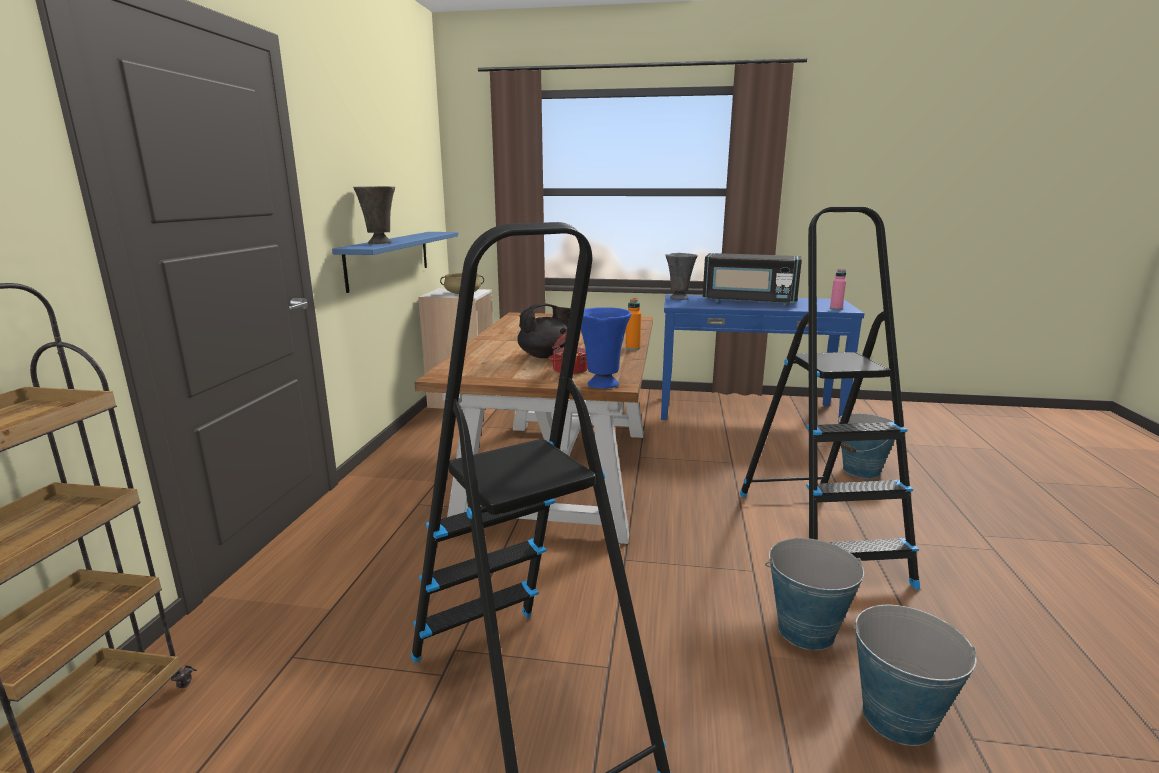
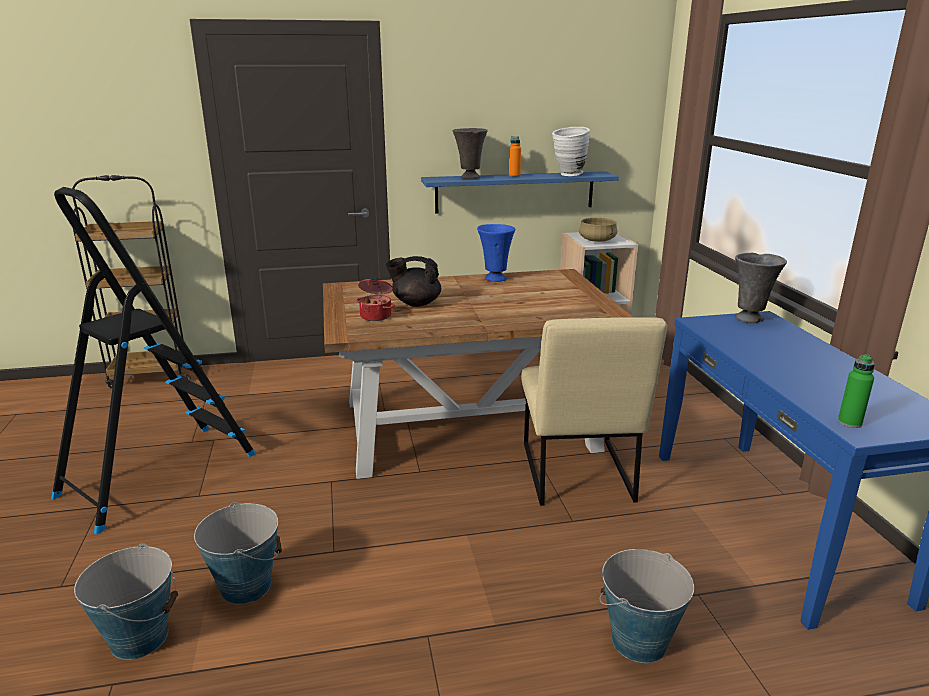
camera: 70 degrees right, 5 degrees up
(429, 234) = (568, 175): none -> white vase
(546, 356) = (415, 303): black teapot -> black teapot turned 135 degrees clockwise
(601, 385) = (338, 330): blue vase -> blue vase (495, 278)
(632, 348) = (470, 327): orange bottle -> orange bottle (514, 176)
(669, 448) = (576, 473): none -> beige chair
(748, 302) = (799, 358): black microwave -> none
(818, 535) = (419, 595): black step ladder -> none
(836, 309) = (849, 422): pink bottle -> green bottle

